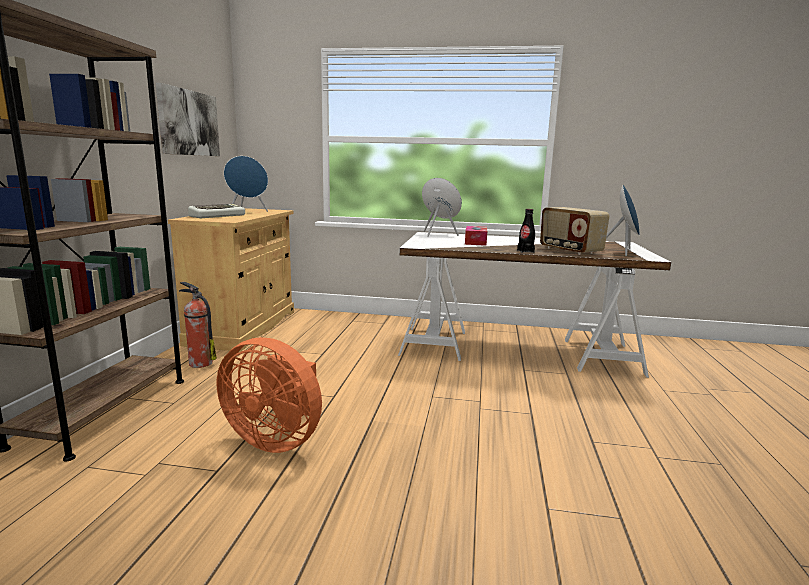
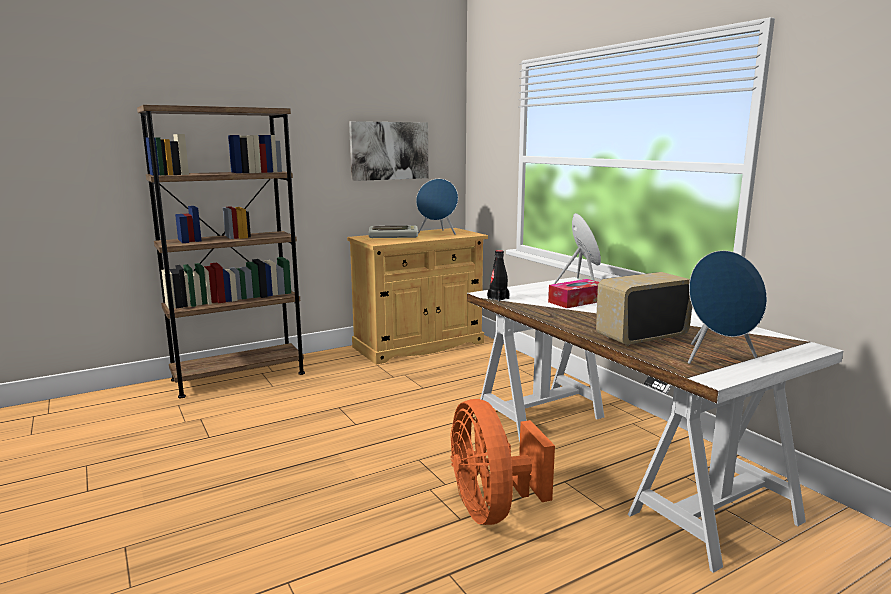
camera: 50 degrees right, 0 degrees up
(200, 363) = (337, 364): fire extinguisher -> none
(276, 439) = (266, 435): orange fan -> orange fan (492, 509)
(525, 251) = (575, 325): black bottle -> black bottle (498, 298)
(569, 250) = (641, 337): radio -> radio turned 45 degrees clockwise

